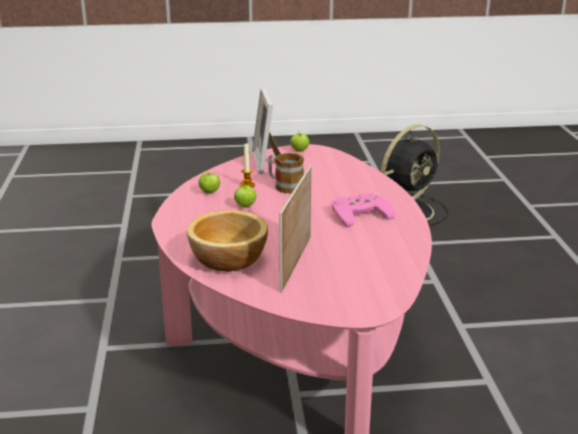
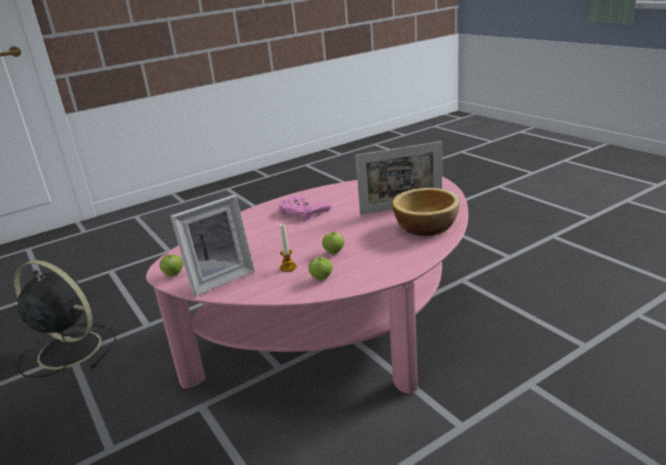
camera: 115 degrees left, 0 degrees up
(284, 186) = (274, 251): mug -> none

